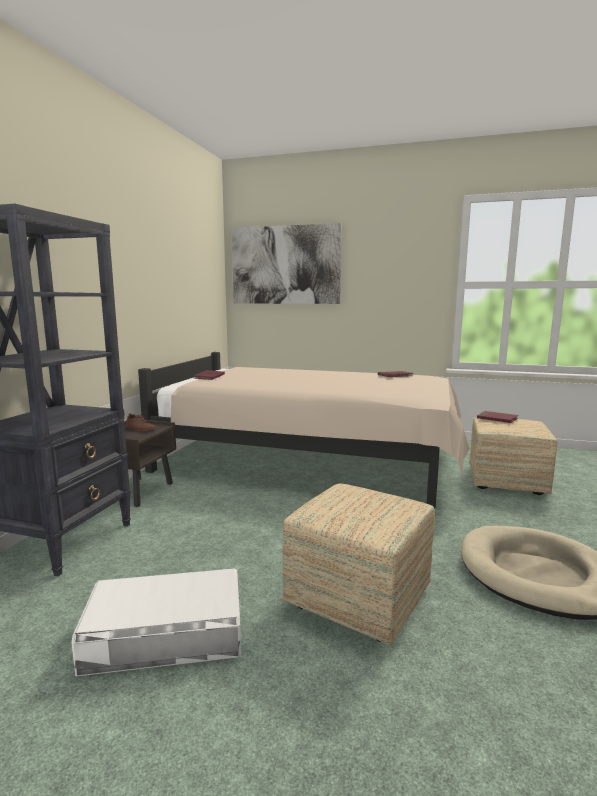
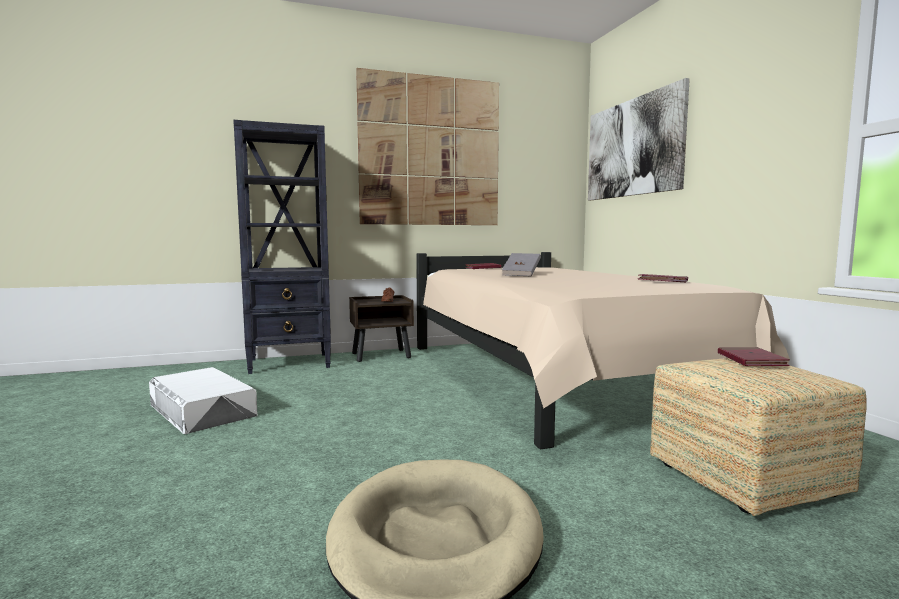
camera: 55 degrees right, 5 degrees down
(137, 253) = (430, 151): none -> picture
(299, 382) = (521, 274): none -> grey book
(356, 597) = (290, 451): ottoman -> none

